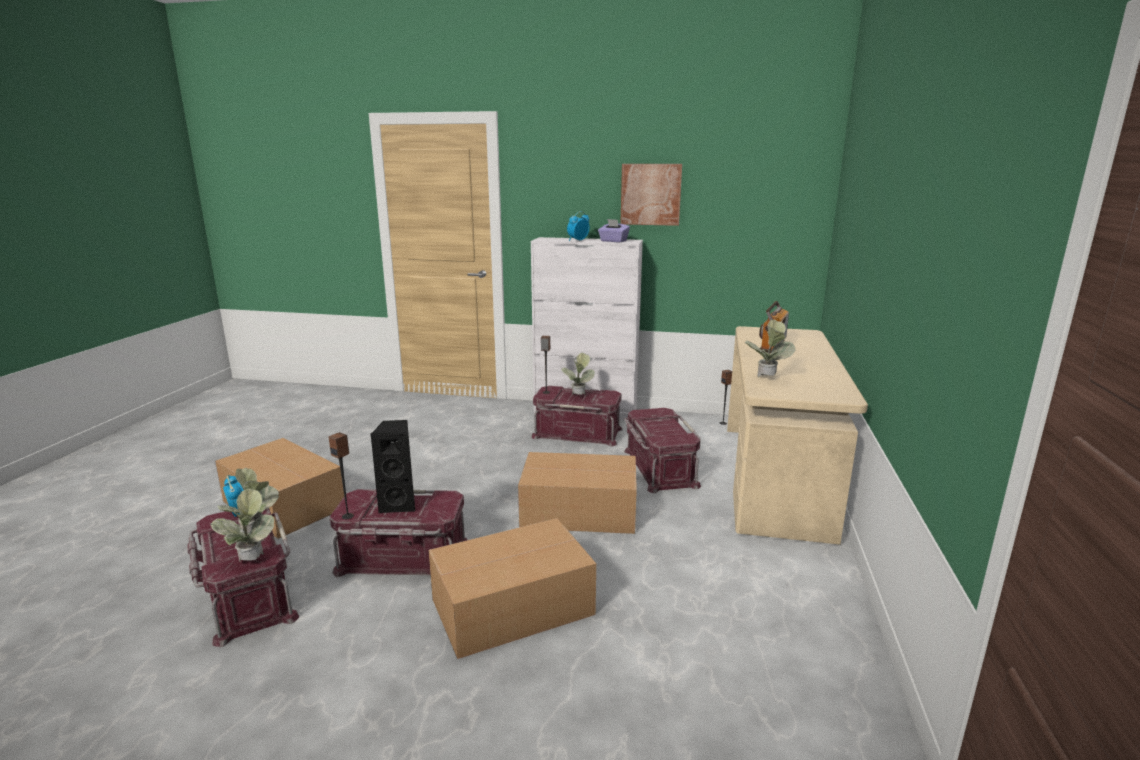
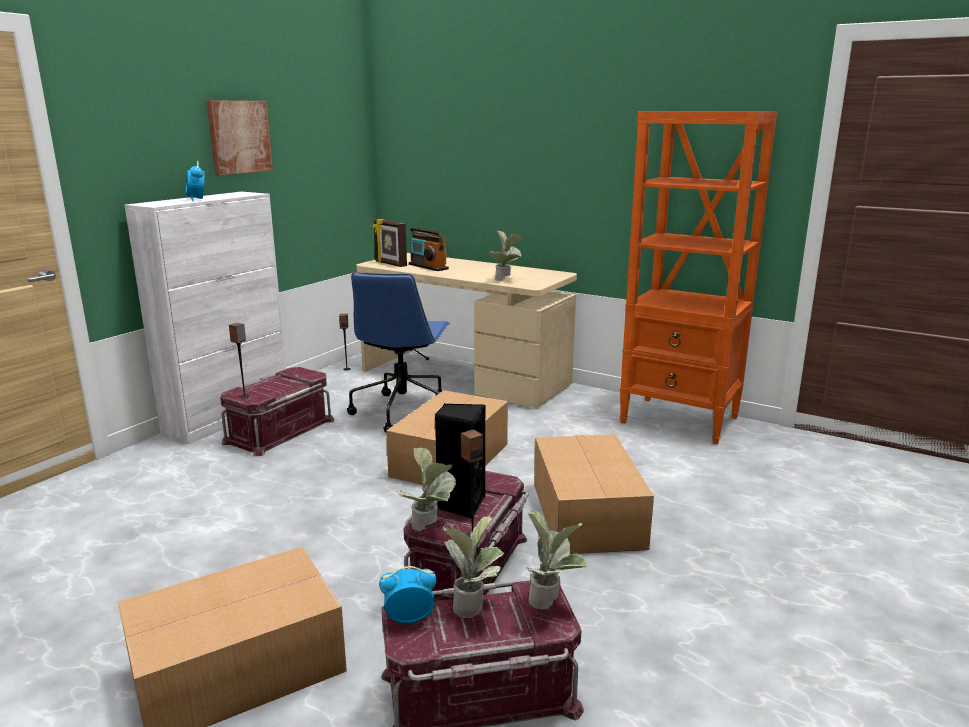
camera: 70 degrees left, 0 degrees up
(578, 397) = (277, 386): potted plant -> potted plant (429, 528)
(613, 241) = (233, 195): purple tissue box -> none
(658, 468) = (403, 411): red storage box -> blue office chair
(757, 334) = (390, 264): none -> picture frame
(824, 655) = (680, 420): none -> orange bookcase

